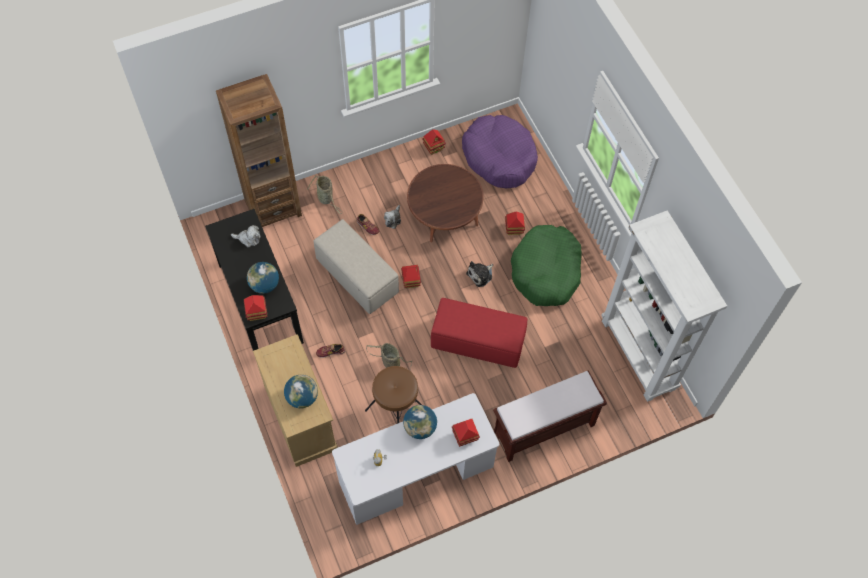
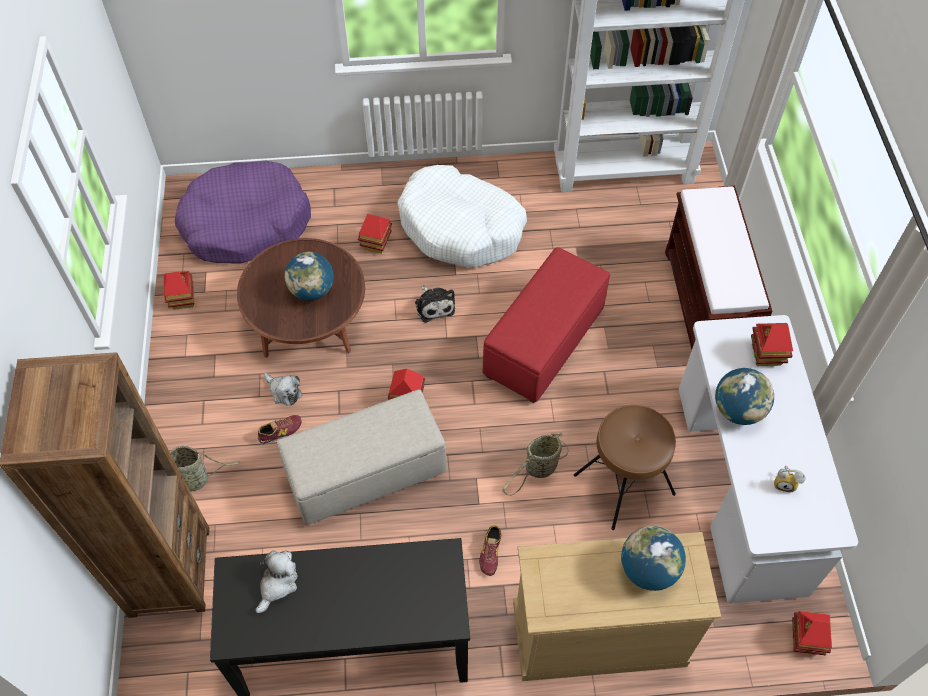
camera: 70 degrees left, 5 degrees down
(257, 313) = (445, 609): toy house -> toy house (805, 639)
(264, 285) = (390, 580): globe -> globe (312, 290)
(546, 271) = (461, 227): green dog bed -> white dog bed

